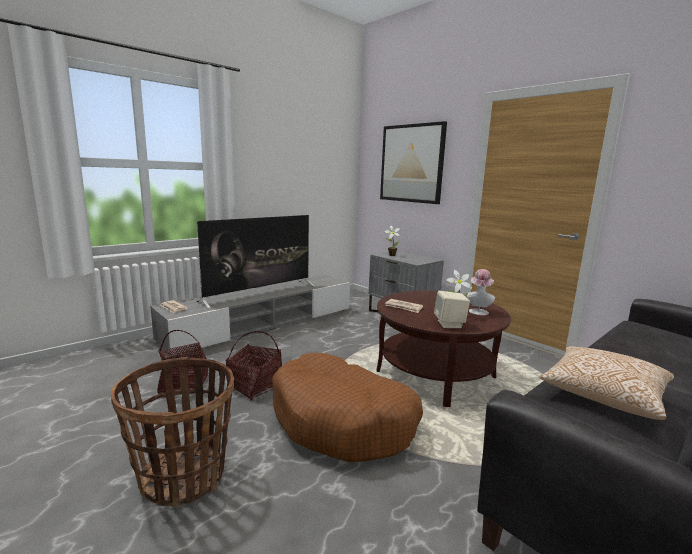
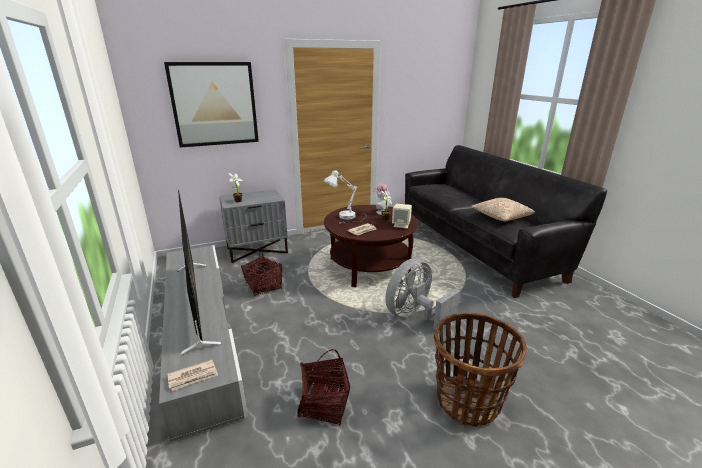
camera: 70 degrees left, 10 degrees up
(254, 386) = (349, 353): basket -> basket (263, 286)
(343, 421) = (415, 316): brown dog bed -> grey fan
(428, 298) = (347, 219): none -> white table lamp

